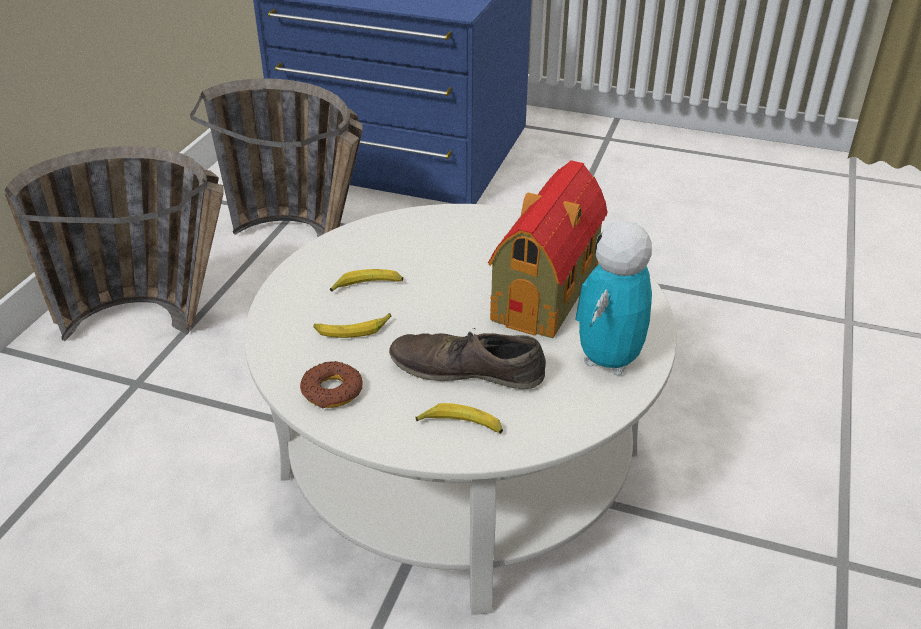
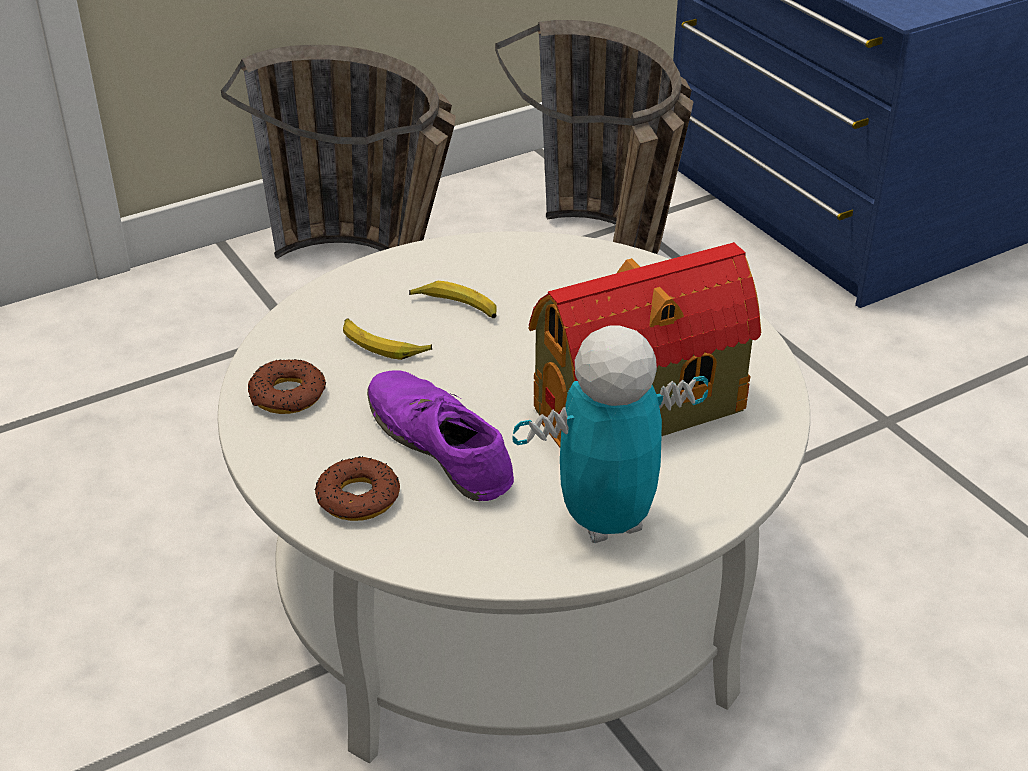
camera: 40 degrees right, 0 degrees up
(461, 425) = (358, 497): banana -> donut
(466, 369) = (440, 445): brown shoe -> purple shoe

